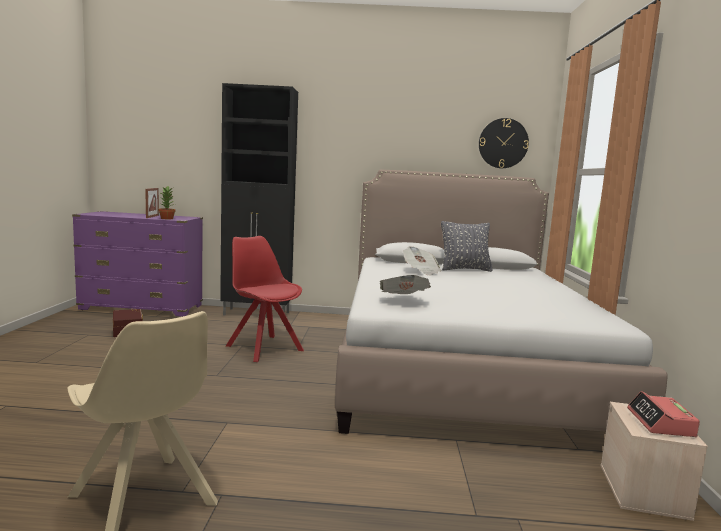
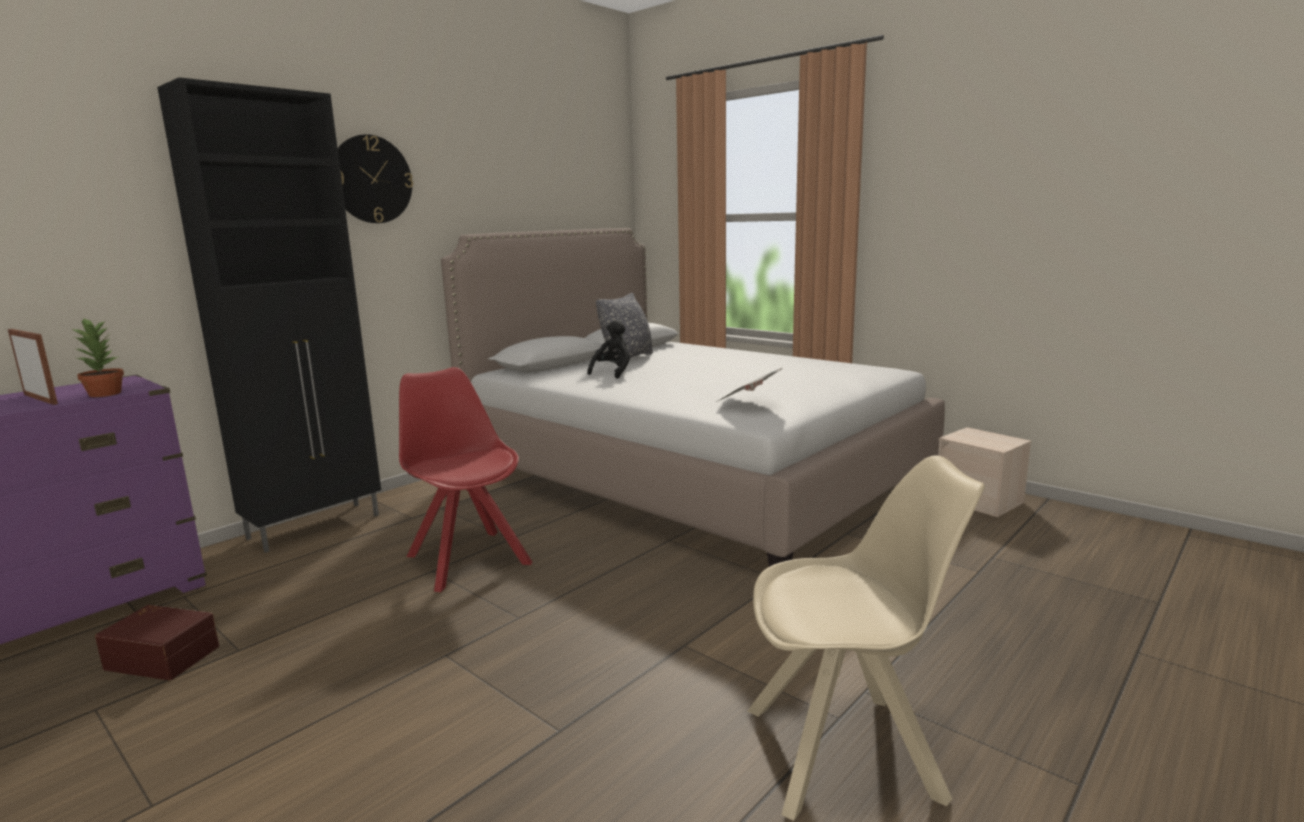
camera: 50 degrees left, 5 degrees up
(263, 347) = (467, 558): red chair -> red chair turned 60 degrees clockwise
(421, 271) = (613, 372): newspaper -> black plush toy
(503, 143) = (588, 184): wall clock -> wall clock (371, 179)
(660, 423) = (988, 438): alarm clock -> none

